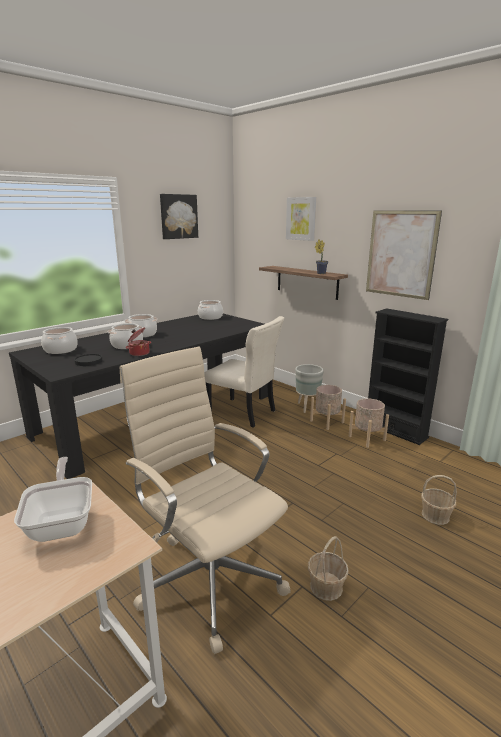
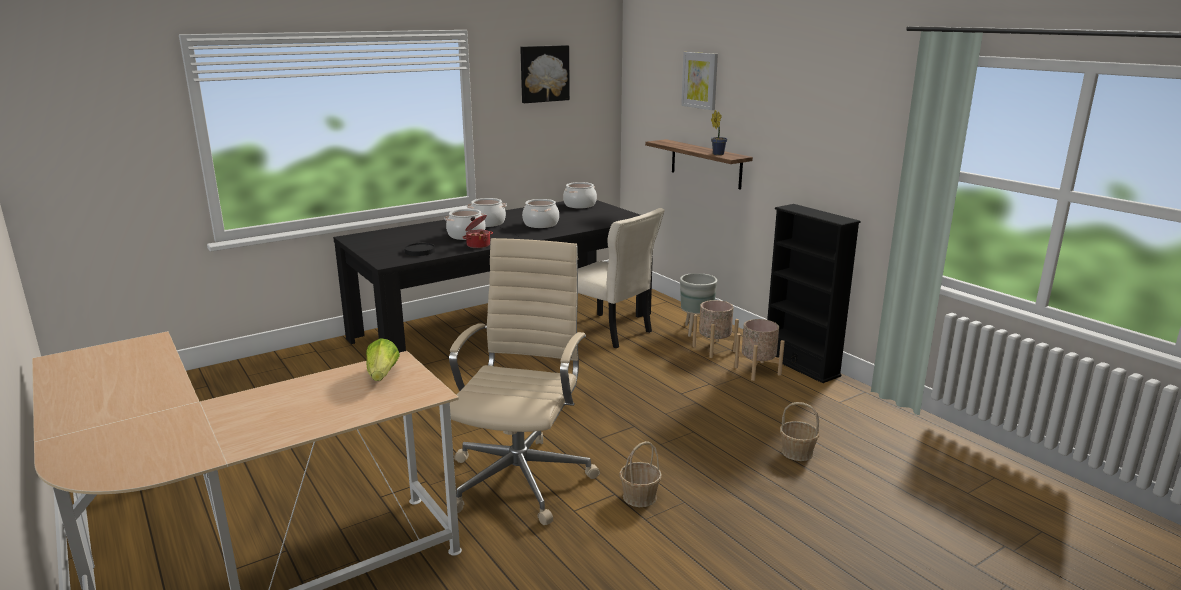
camera: 10 degrees right, 0 degrees up
(61, 350) = (390, 237): cooking pot -> cooking pot (541, 224)
(62, 521) = (382, 375): frying pan -> lettuce
(209, 577) = (522, 477): beige office chair -> beige office chair turned 45 degrees clockwise
(400, 254) = (810, 135): picture -> none

